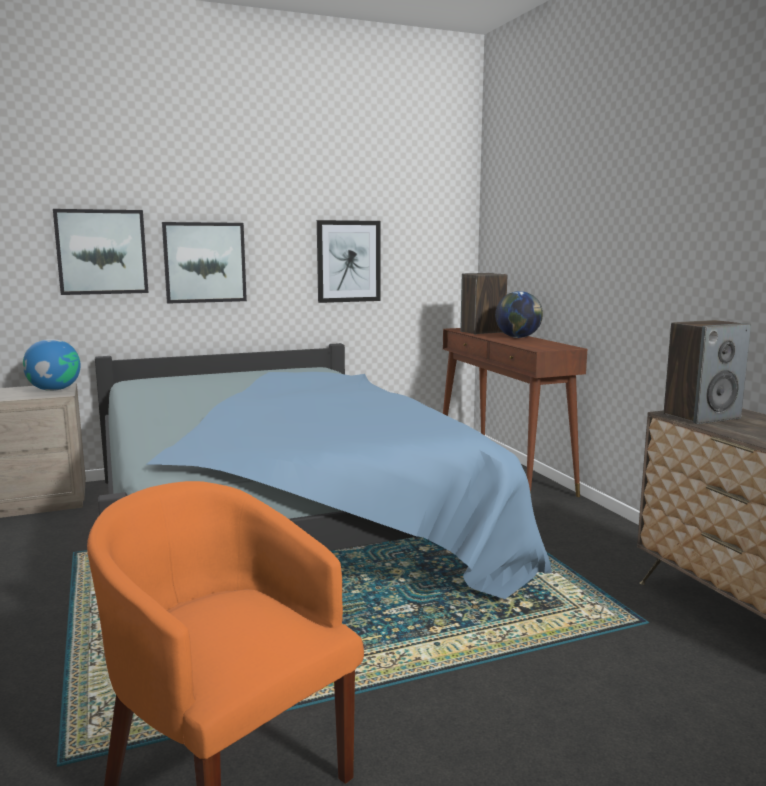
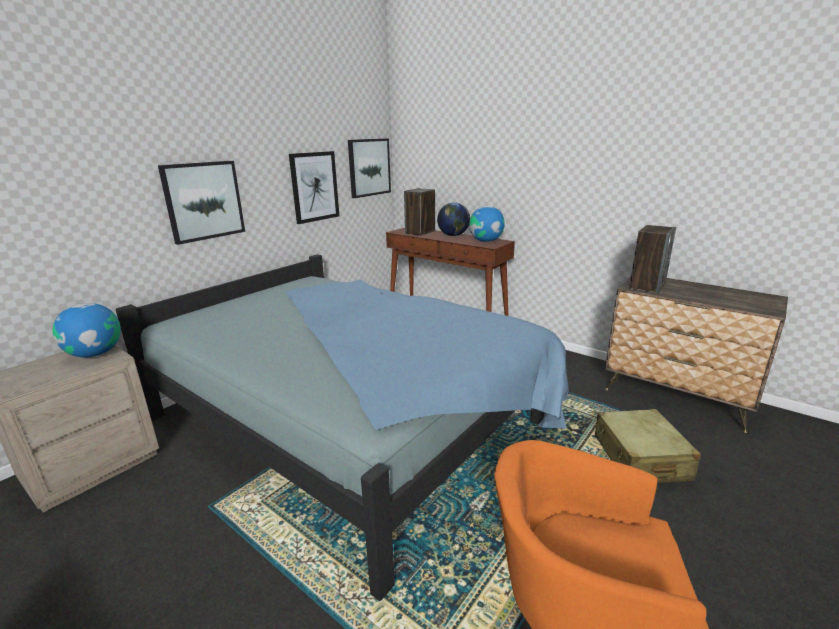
camera: 30 degrees left, 10 degrees up
(102, 252) = (101, 202): picture -> picture (369, 167)
(546, 345) = (486, 241): none -> globe
(574, 661) = (640, 458): none -> beige suitcase

